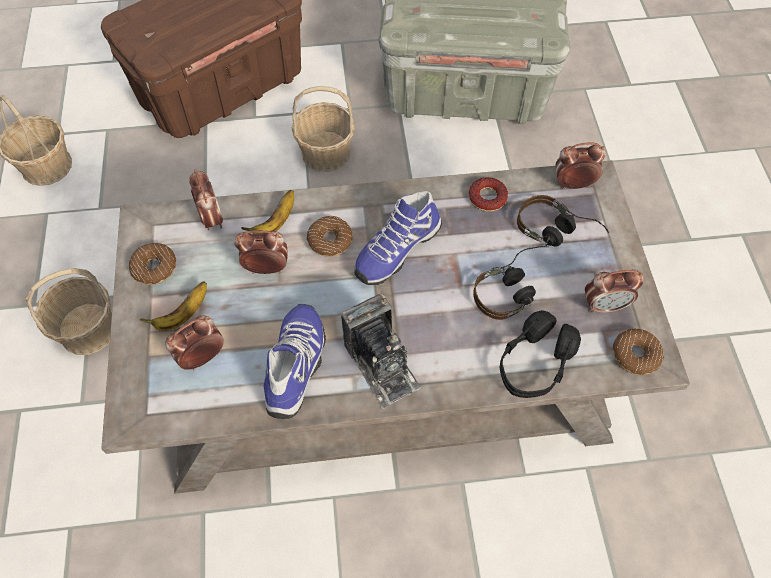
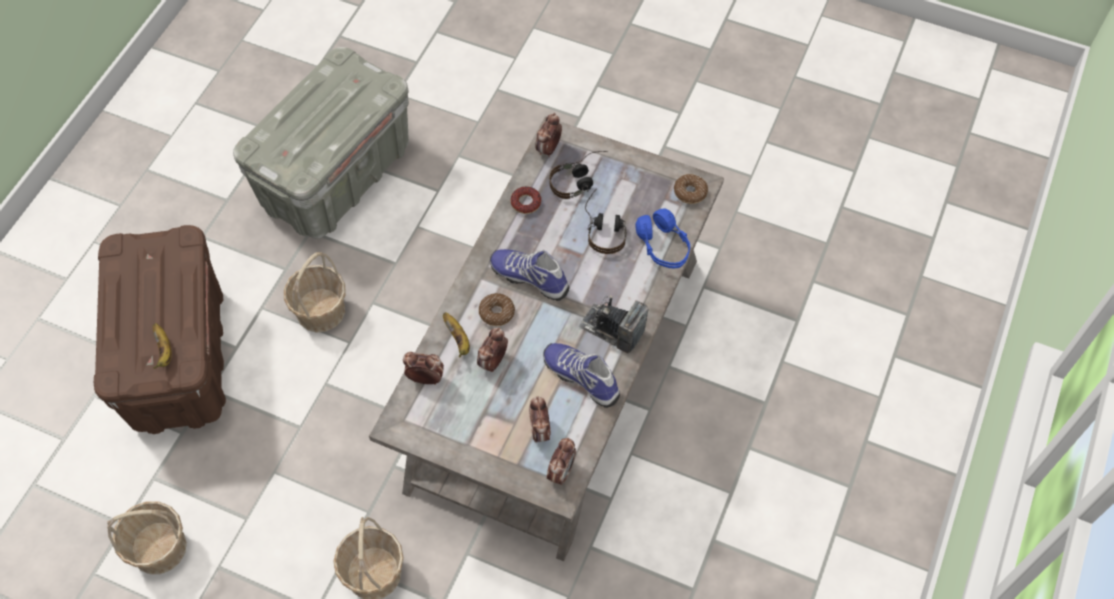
camera: 60 degrees left, 0 degrees up
(154, 268) = (444, 433): donut -> none
(183, 315) = (498, 430): banana -> banana (164, 351)
(381, 365) = (612, 329): camera -> camera turned 150 degrees counterclockwise
(396, 249) = (530, 277): shoe -> shoe turned 135 degrees clockwise
(534, 364) = (663, 246): black headphones -> blue headphones
(604, 305) = (648, 187): alarm clock -> alarm clock (561, 472)

